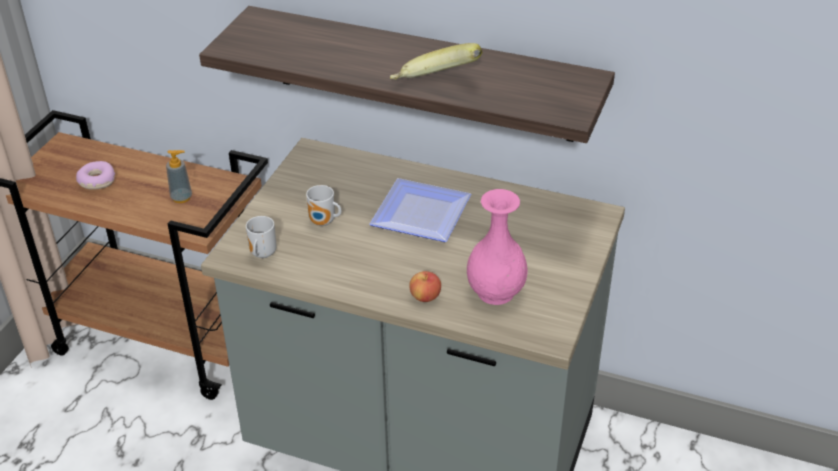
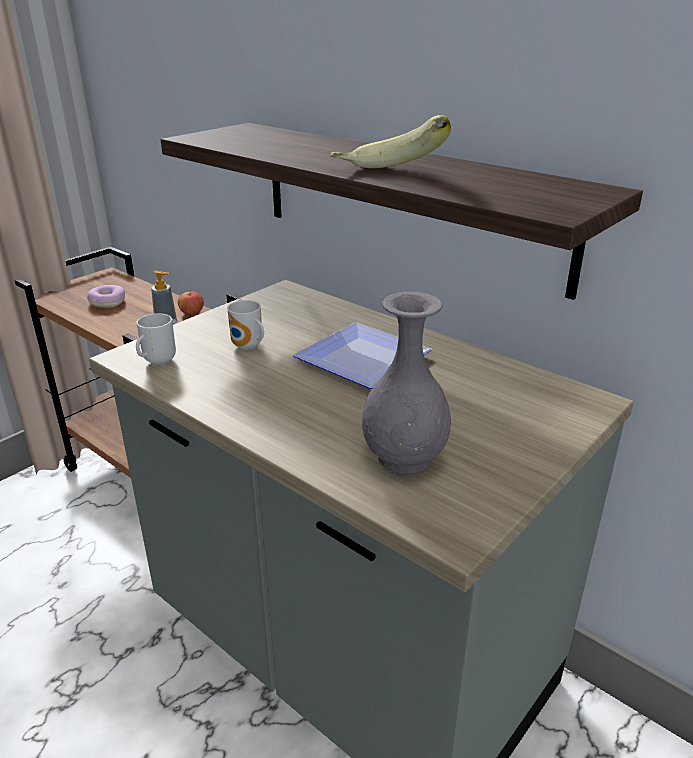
camera: 20 degrees right, 10 degrees down
(425, 296) = (307, 442): apple -> apple (192, 313)
(496, 292) = (405, 458): pink vase -> grey vase

